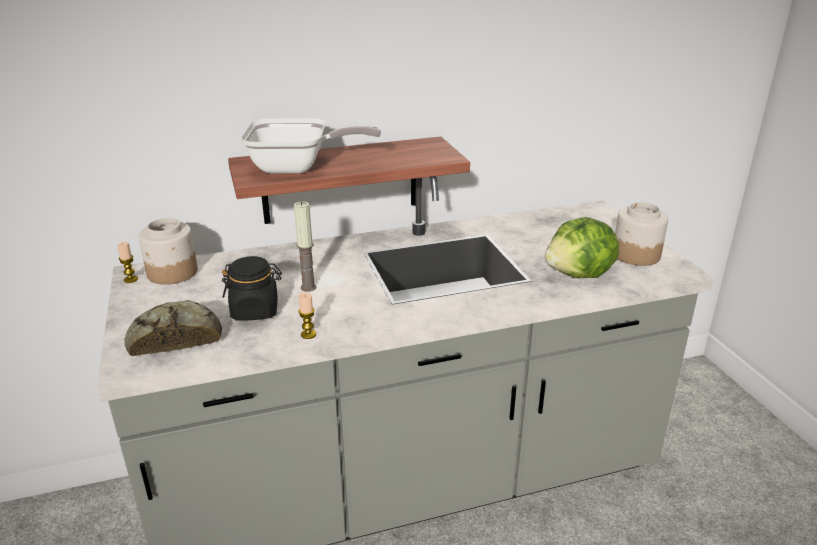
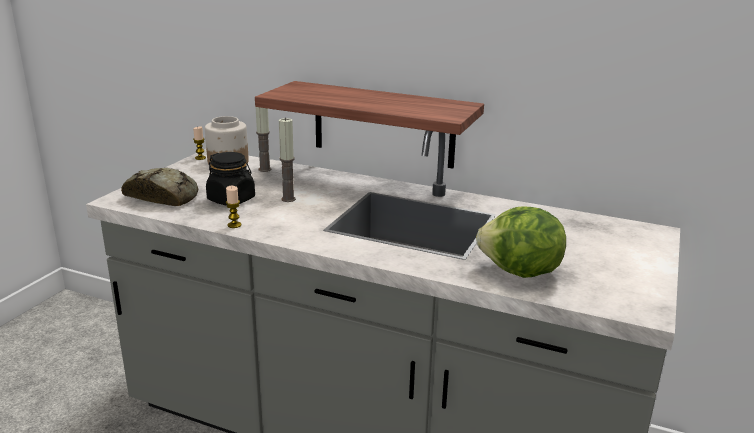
camera: 40 degrees right, 5 degrees down
(227, 266) = (264, 169): none -> candle
(298, 168) = (320, 95): frying pan -> none
(635, 254) = (617, 280): jar -> none

